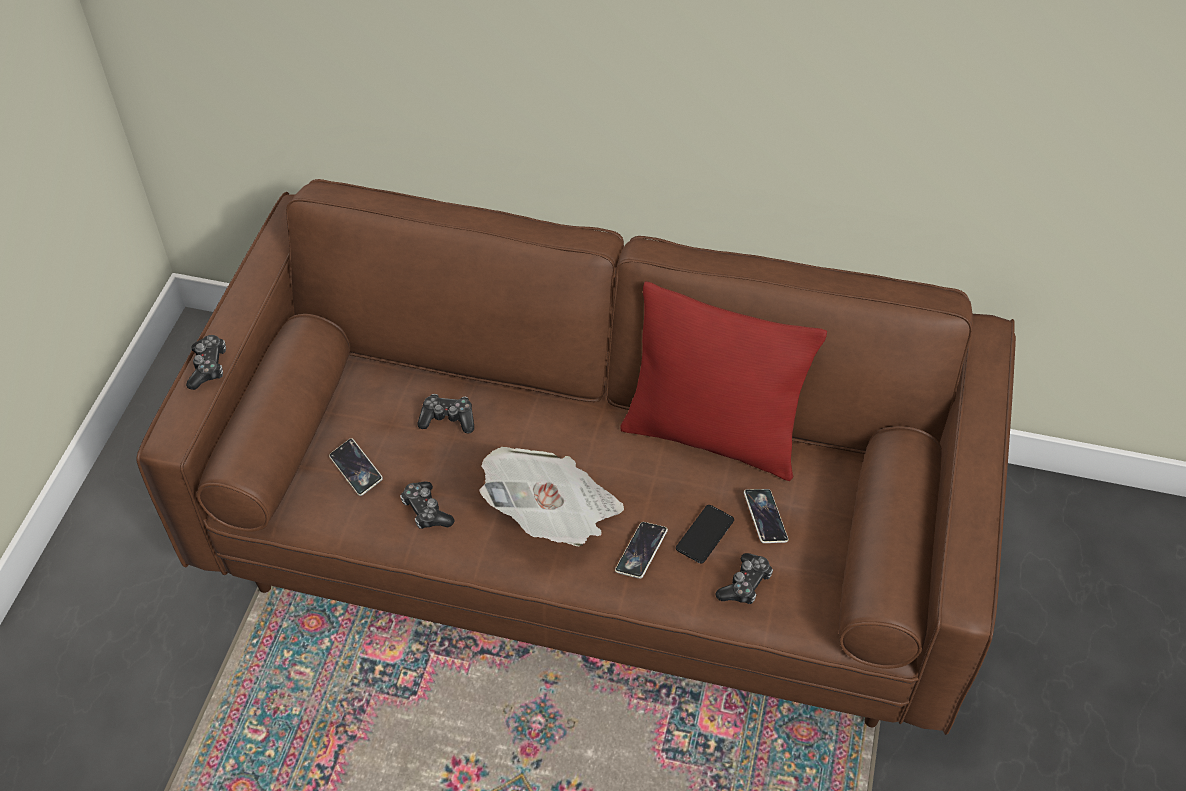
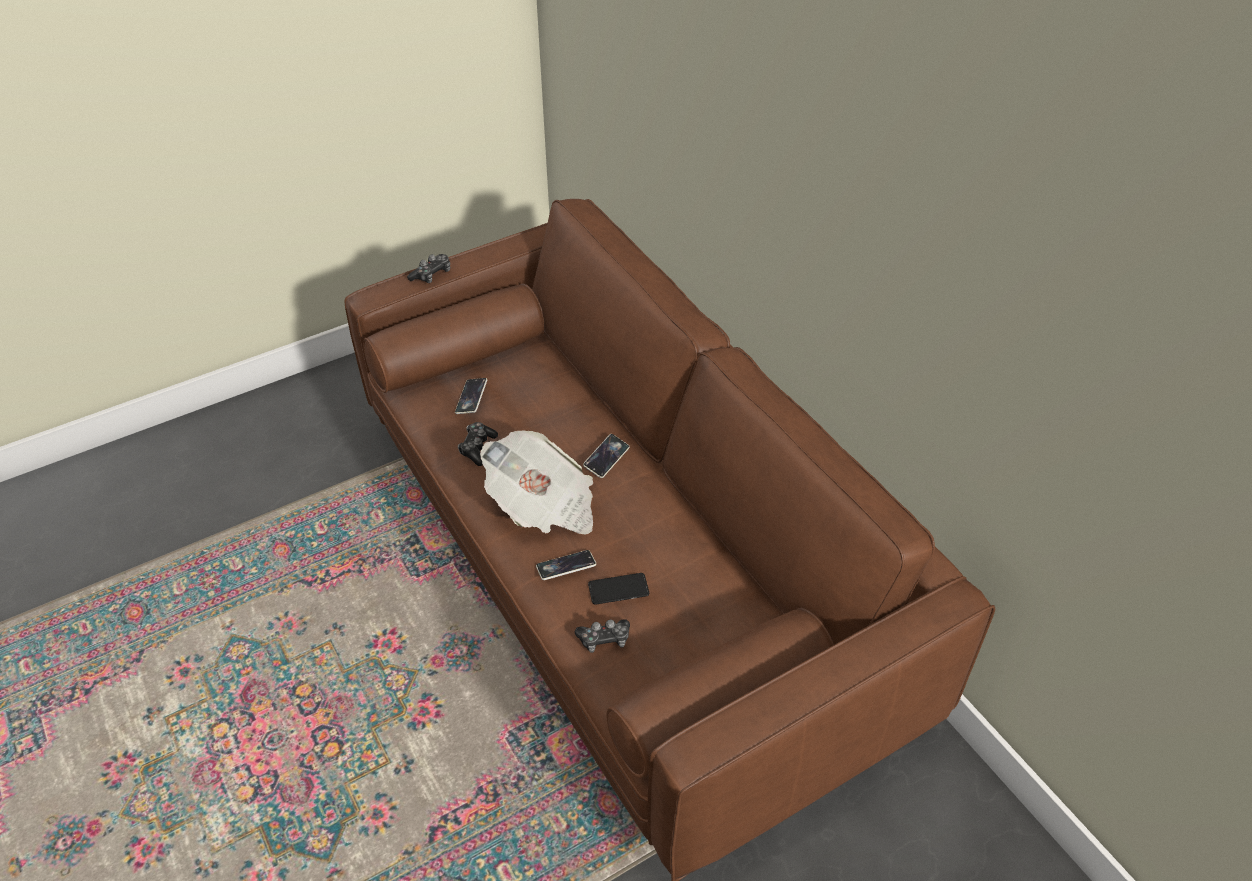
camera: 45 degrees right, 5 degrees down
(448, 419) = (555, 408): game controller -> none
(712, 437) = (702, 536): red pillow -> none
(765, 518) = (671, 612): phone -> phone (606, 458)

